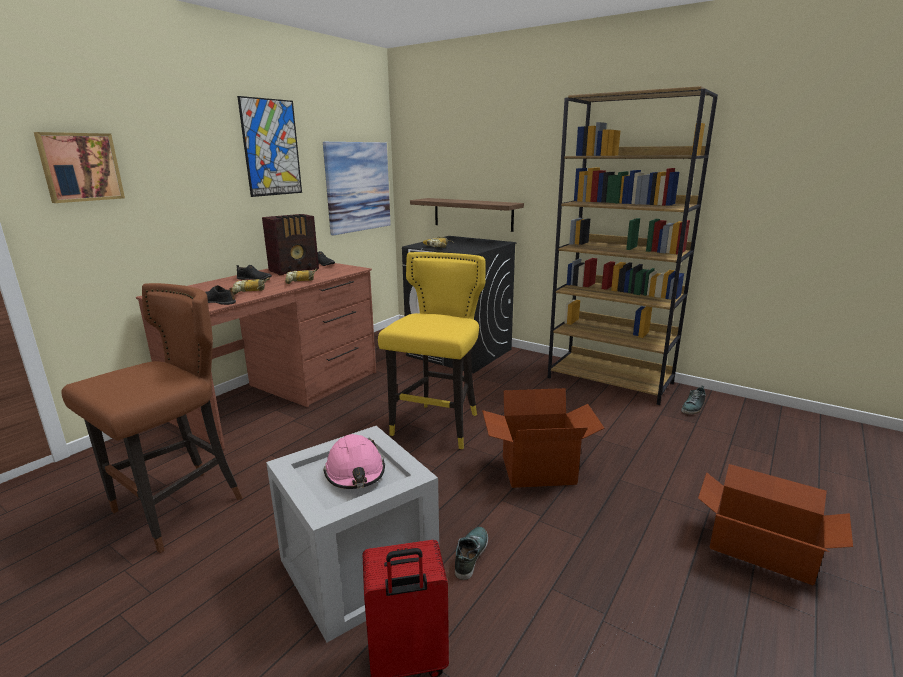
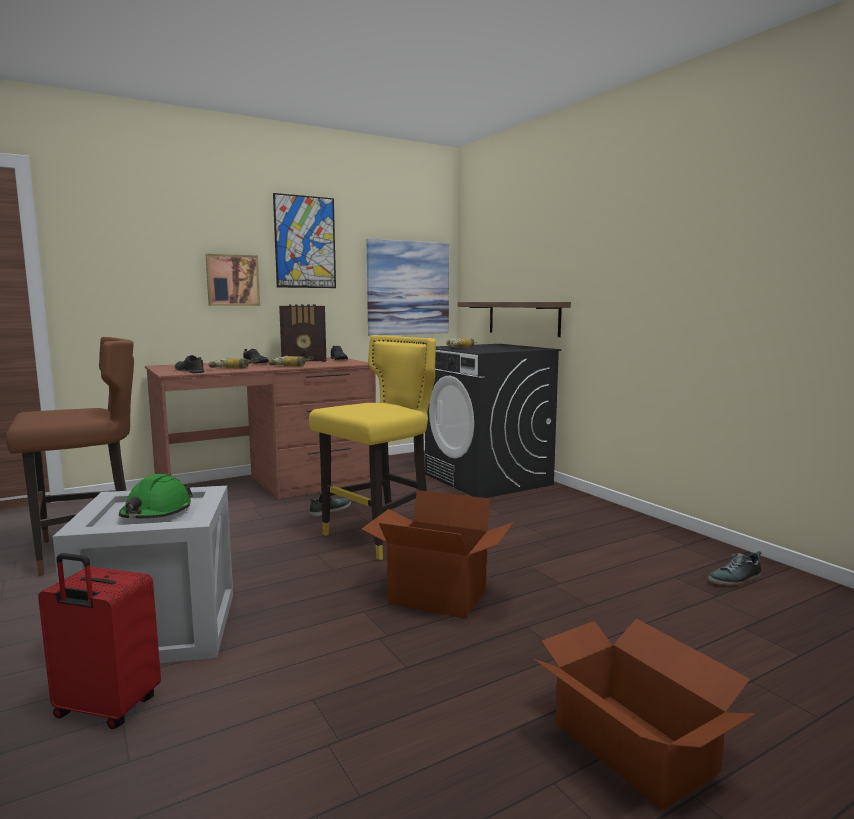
camera: 25 degrees right, 10 degrees down
(80, 167) = (115, 249): picture -> picture (232, 280)
(355, 473) = (156, 513): pink hard hat -> green hard hat
(470, 555) = (270, 647): shoe -> shoe (330, 510)
(610, 380) = (646, 532): brown bookcase -> none

